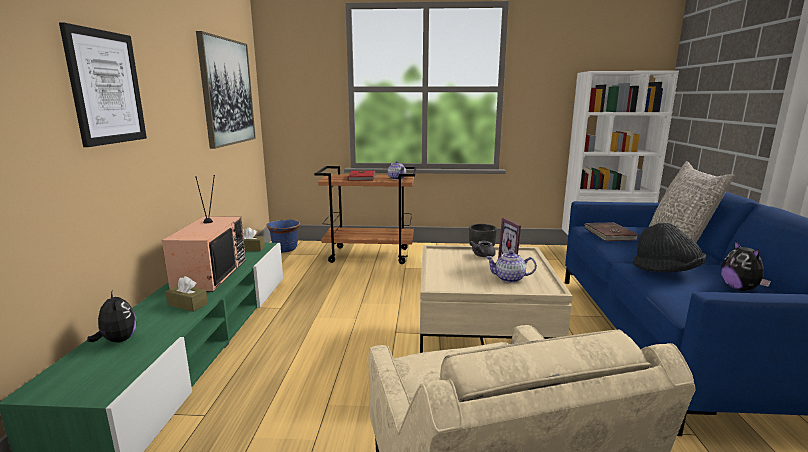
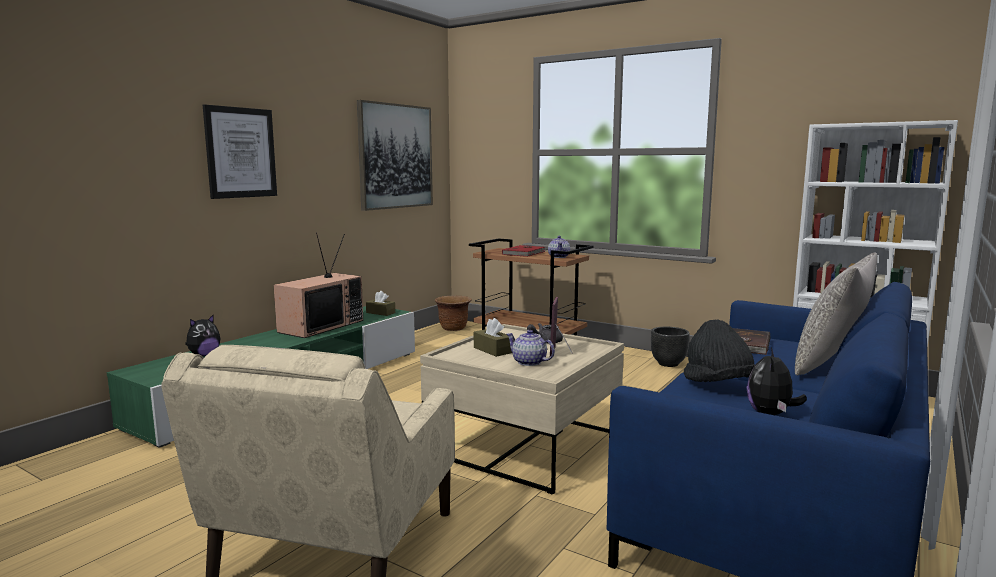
camera: 30 degrees right, 5 degrees down
(117, 341) = (204, 355): plush toy -> plush toy turned 45 degrees clockwise
(187, 304) = (275, 343): brown tissue box -> brown tissue box (492, 350)
(285, 249) = (453, 328): blue planter -> brown planter

